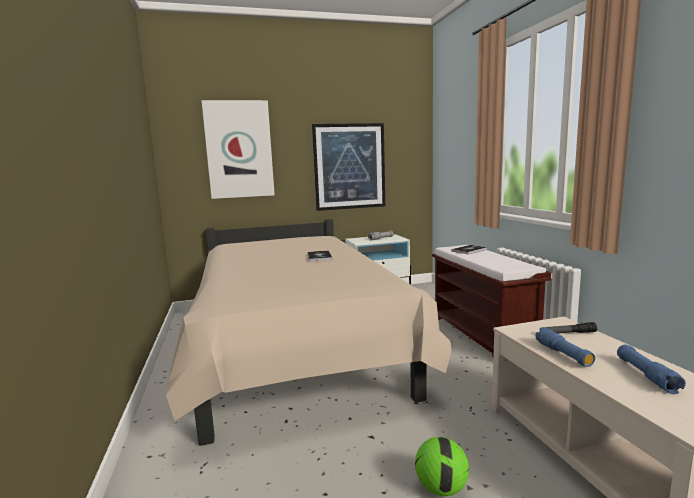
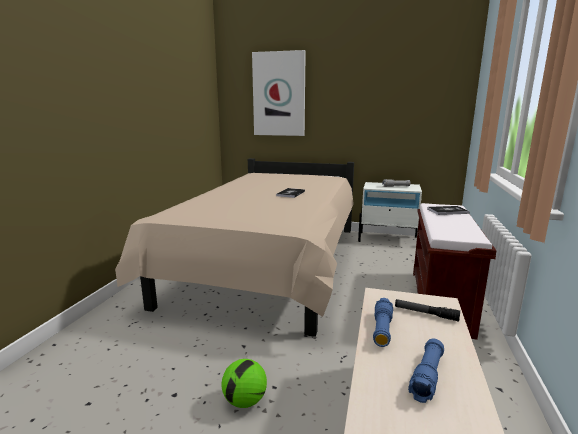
camera: 30 degrees right, 5 degrees up
(349, 166) = (377, 113): picture -> none

